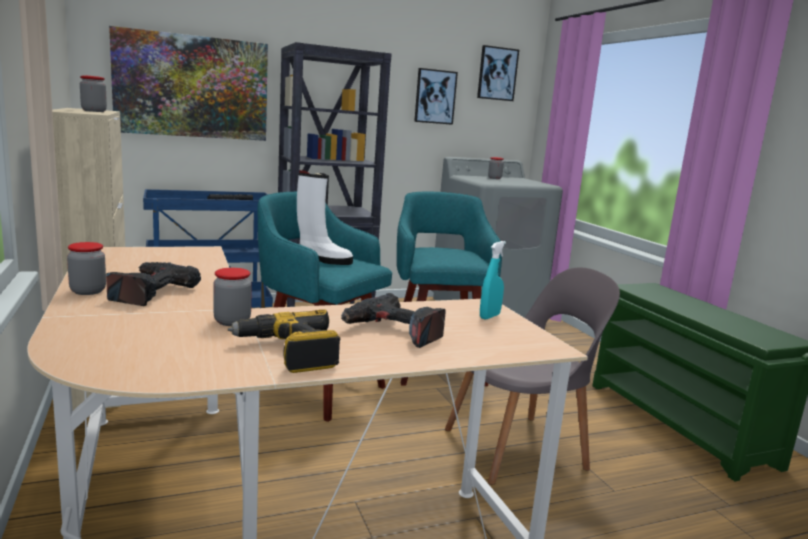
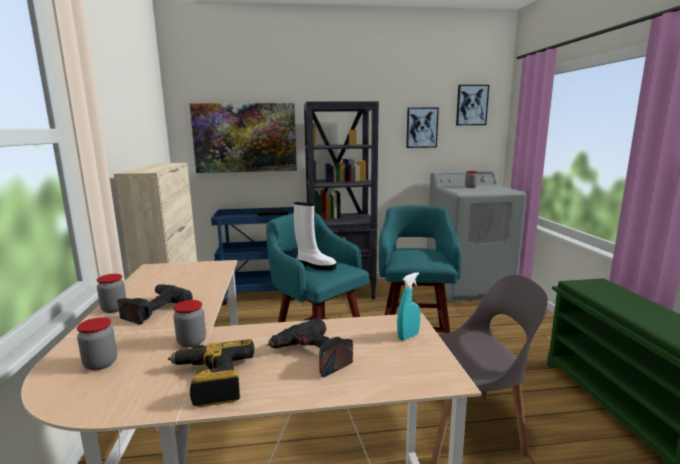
camera: 15 degrees right, 0 degrees up
(94, 111) = (159, 167): jar -> jar (101, 364)

